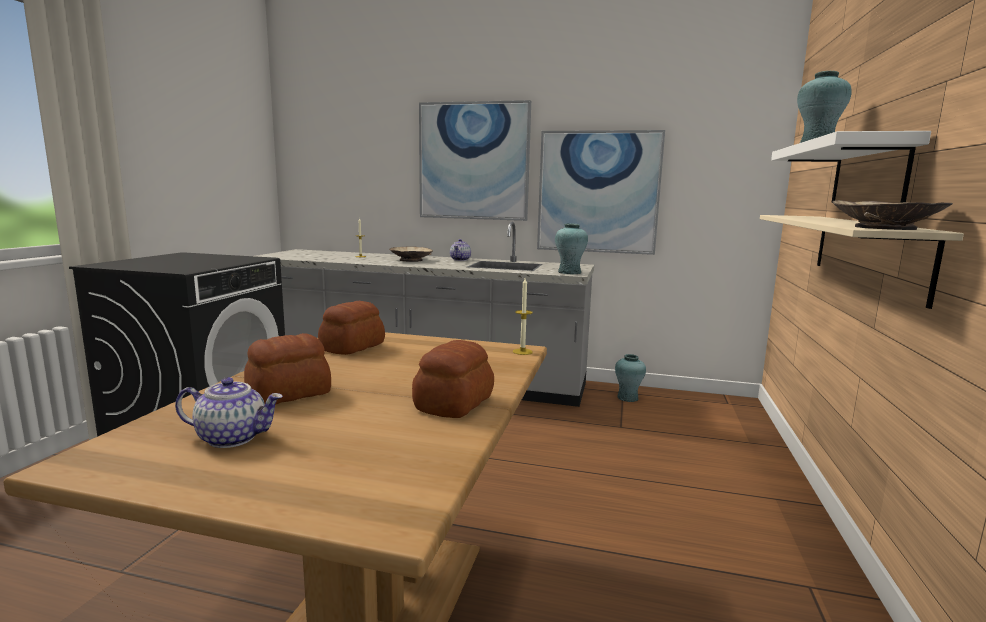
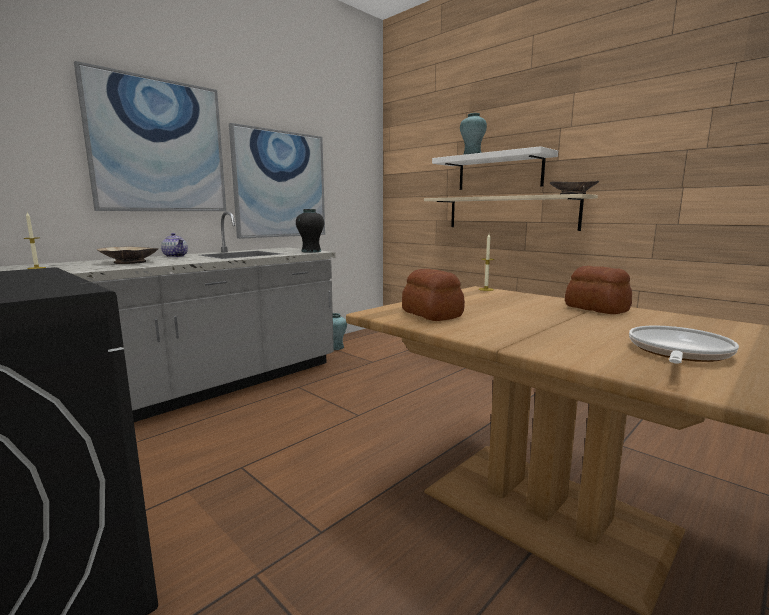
camera: 60 degrees left, 0 degrees up
(233, 437) = (677, 353): teapot -> frying pan
(290, 394) = (568, 336): bread -> none
(569, 272) = (311, 251): turquoise vase -> black vase

